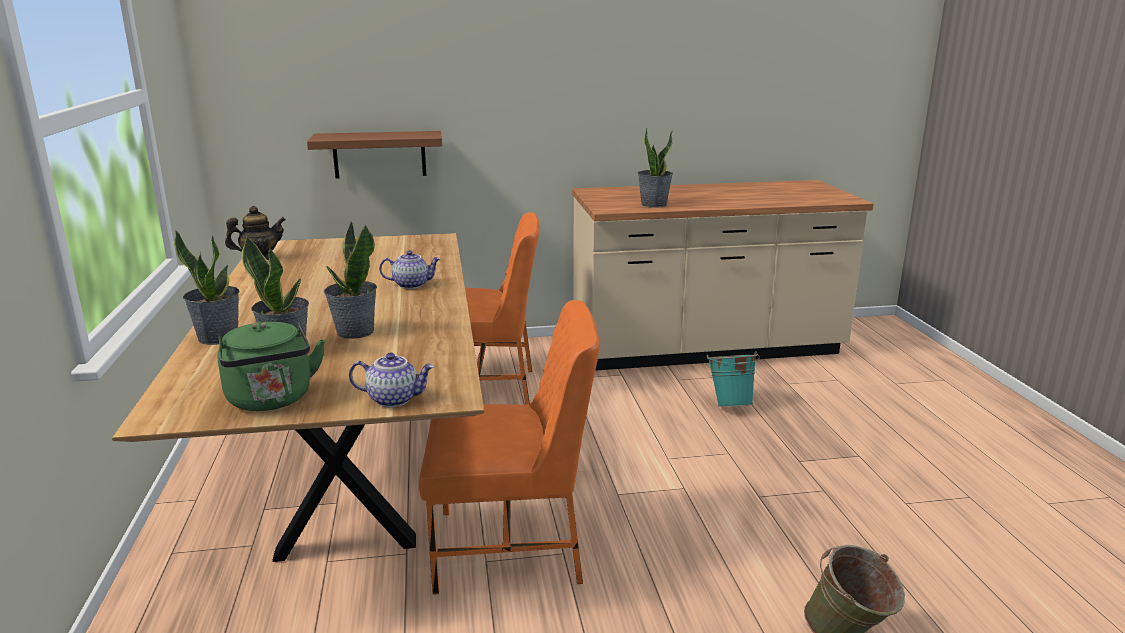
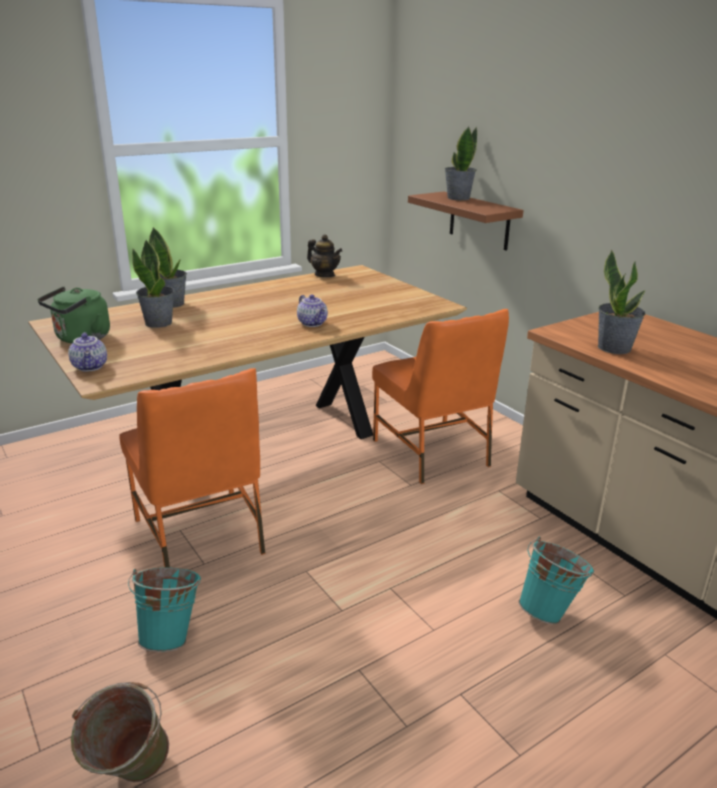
camera: 65 degrees right, 5 degrees up
(354, 332) = (202, 331): potted plant -> potted plant (458, 198)
(669, 592) = (171, 635): none -> turquoise bucket

